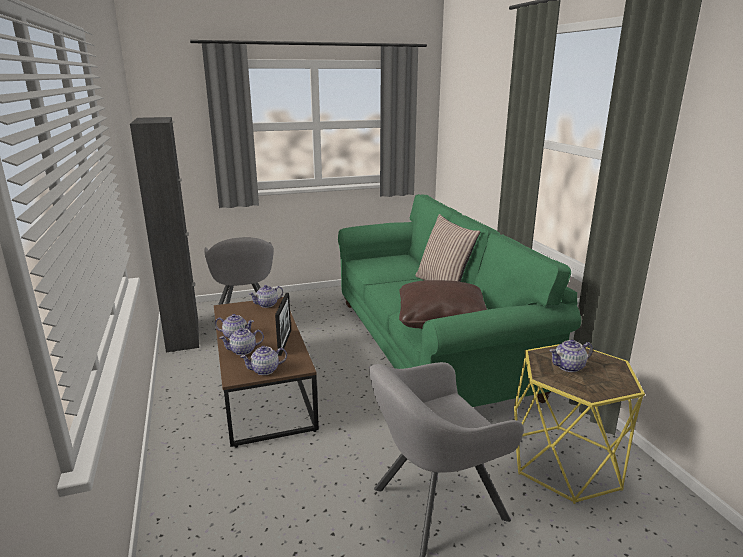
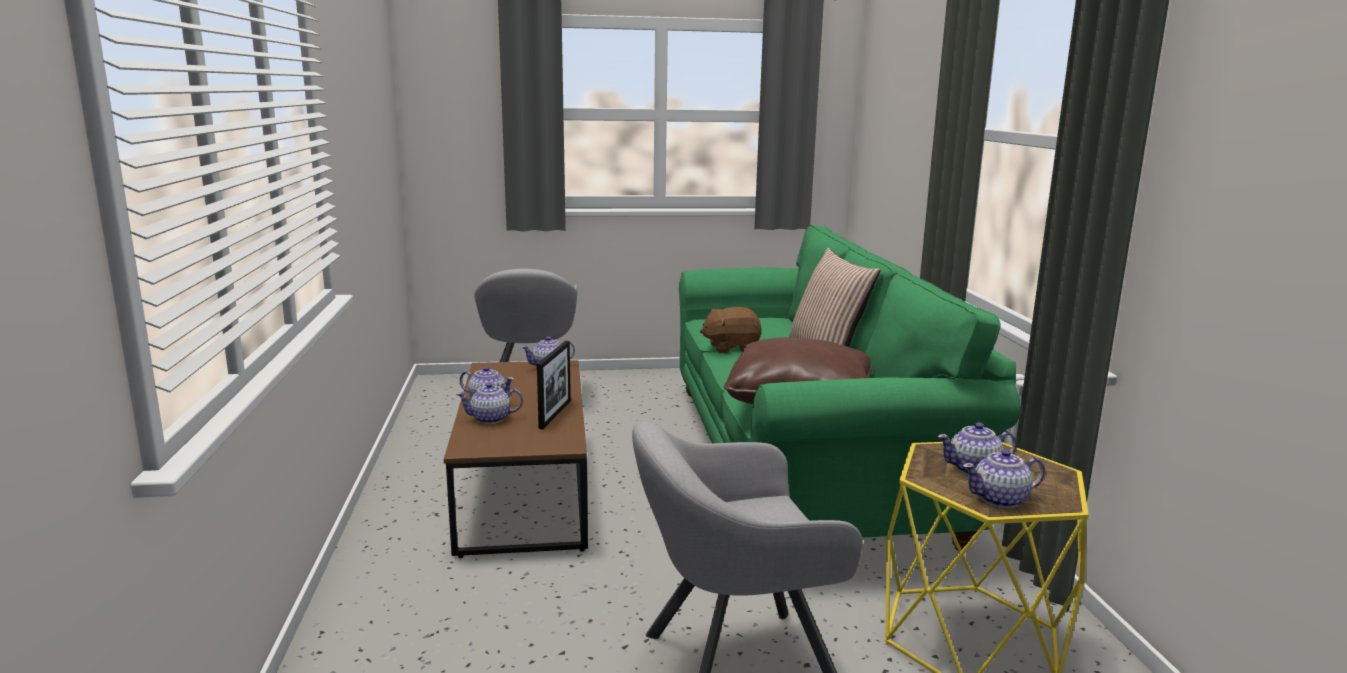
camera: 10 degrees right, 5 degrees down
(183, 334) = (433, 411): black cabinet -> none
(265, 370) = (513, 444): teapot -> teapot (1001, 499)
(382, 281) = (731, 348): none -> brown plush toy

